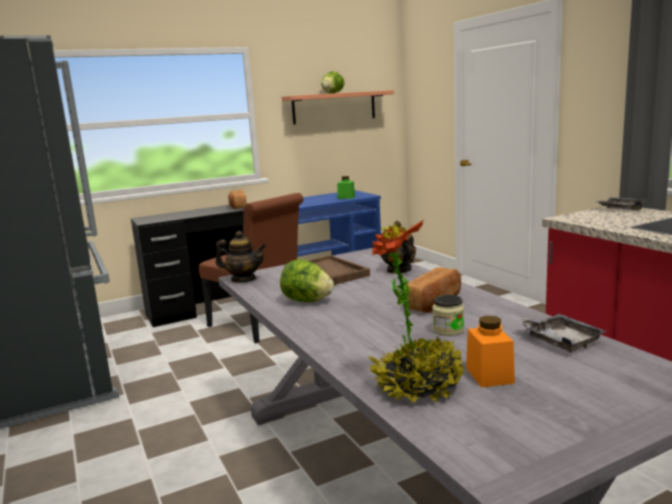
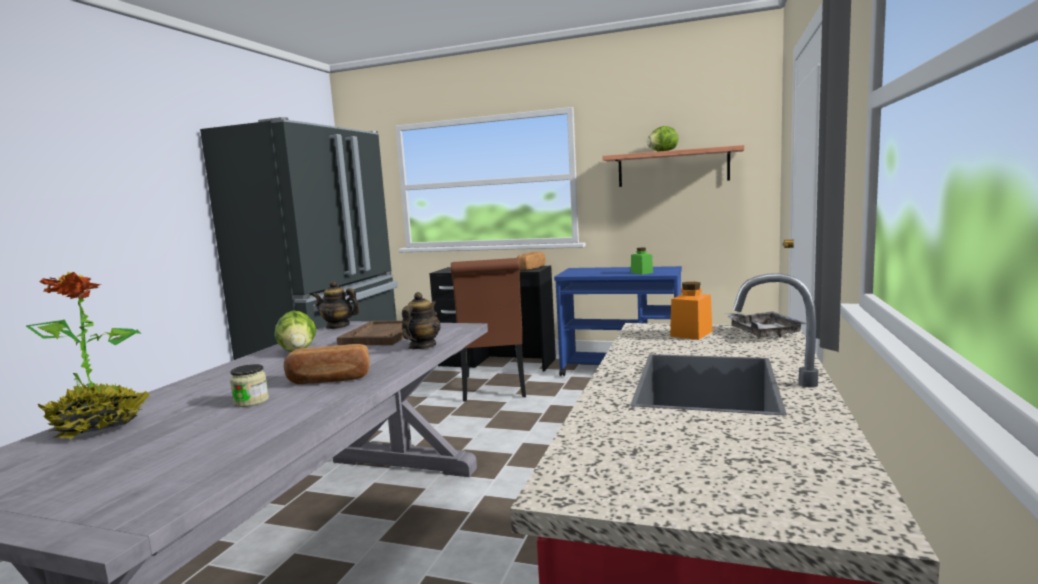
camera: 45 degrees right, 5 degrees down
(243, 279) = (338, 326): teapot -> teapot turned 135 degrees clockwise
(489, 375) = (132, 440): orange jar -> orange jar (691, 334)
(560, 341) = (244, 442): grey tray -> none

